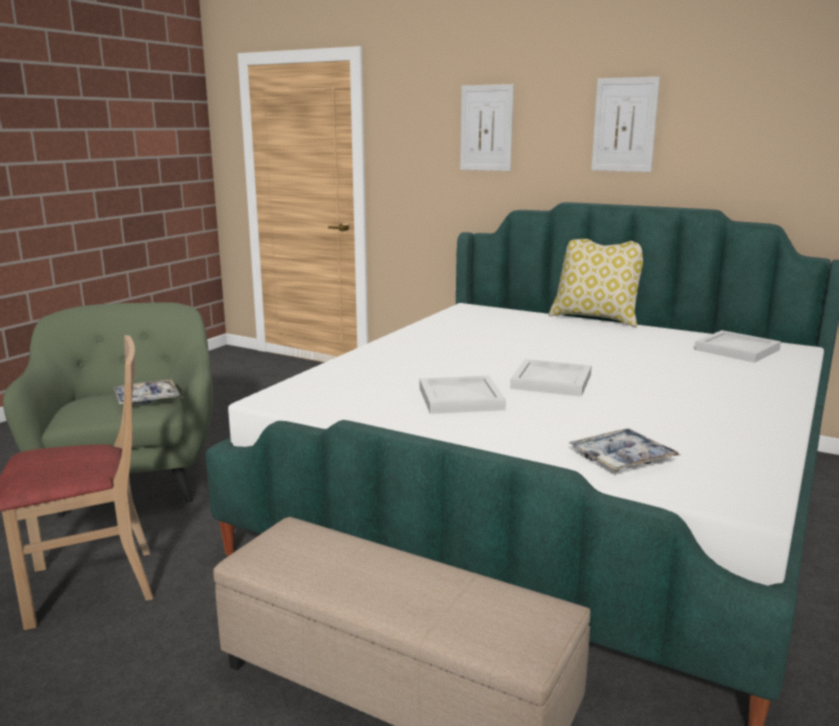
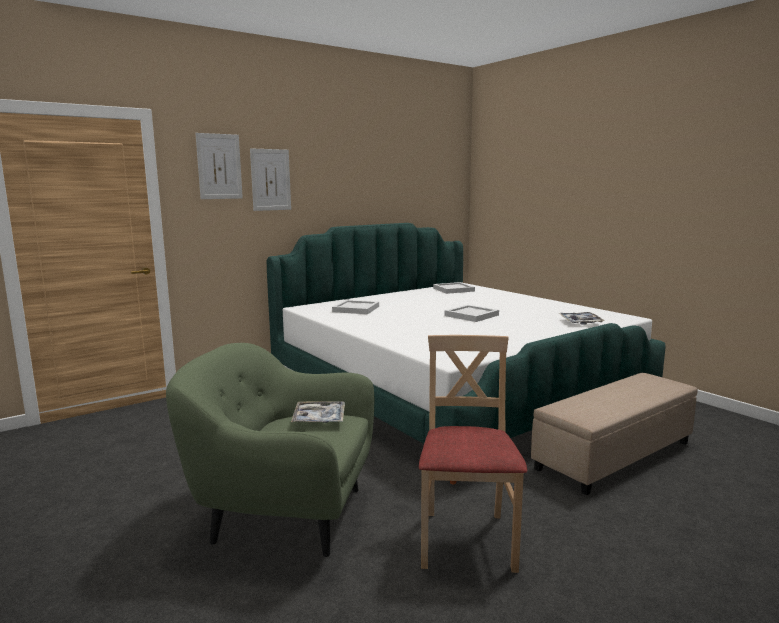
camera: 65 degrees left, 5 degrees down
(462, 399) = (485, 330): white tray -> white tray (357, 309)
(596, 318) = (369, 295): pillow -> none
(624, 125) = (355, 177): picture -> picture (219, 166)

